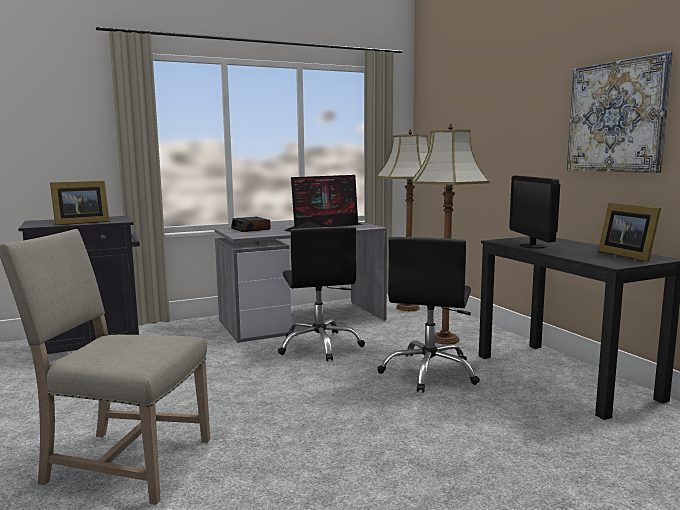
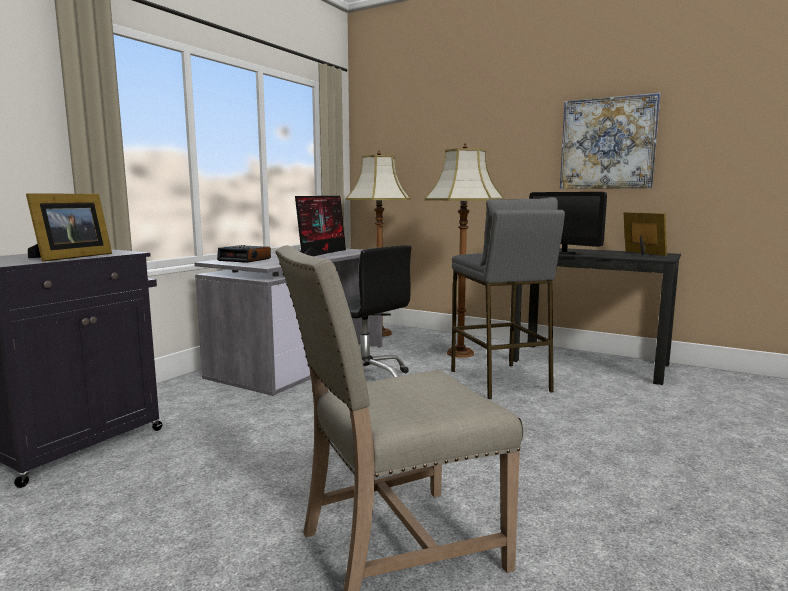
camera: 35 degrees left, 0 degrees up
(429, 372) = (500, 381): black office chair -> grey stool
(626, 255) = (642, 253): picture frame -> picture frame turned 150 degrees counterclockwise

